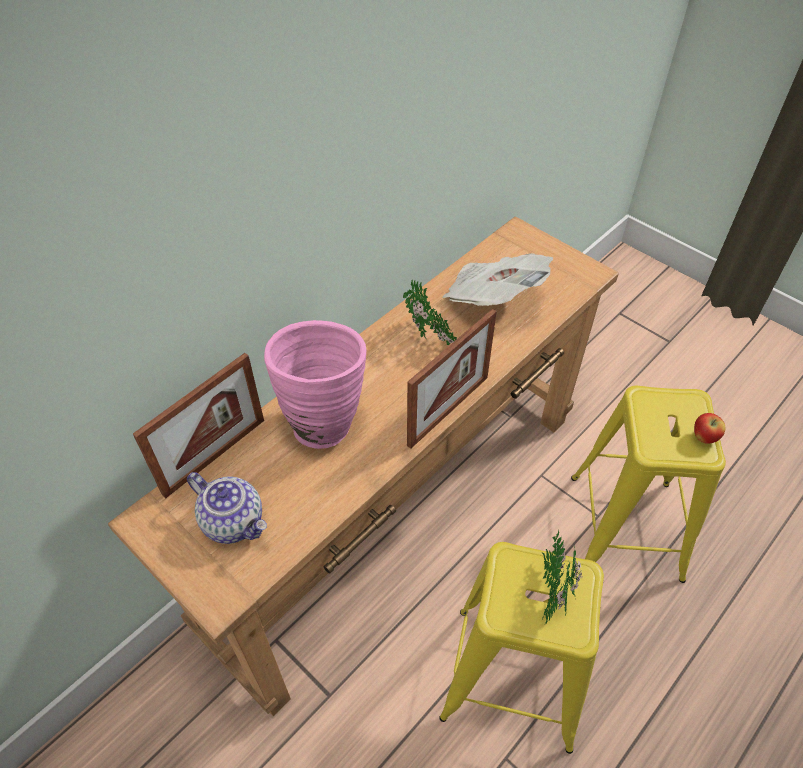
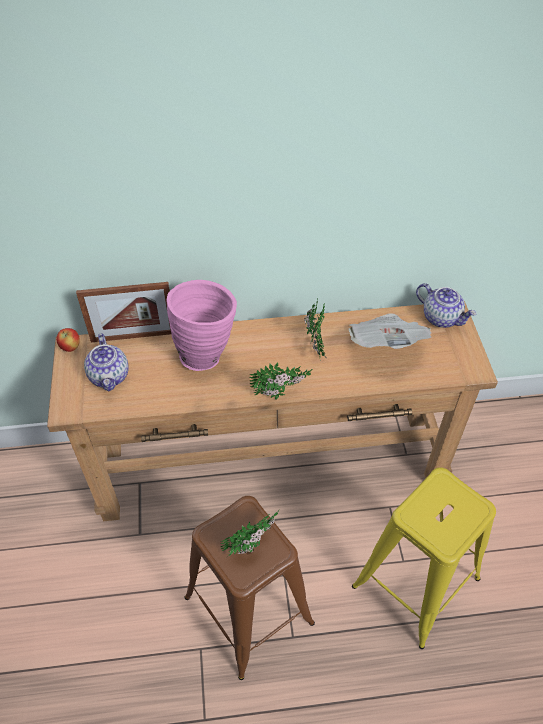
camera: 40 degrees right, 0 degrees up
(448, 410) = (281, 395): picture frame -> potted plant
(513, 677) = (249, 610): yellow stool -> brown stool
(514, 242) = (442, 318): none -> teapot
(704, 437) = (457, 534): apple -> apple (71, 347)

